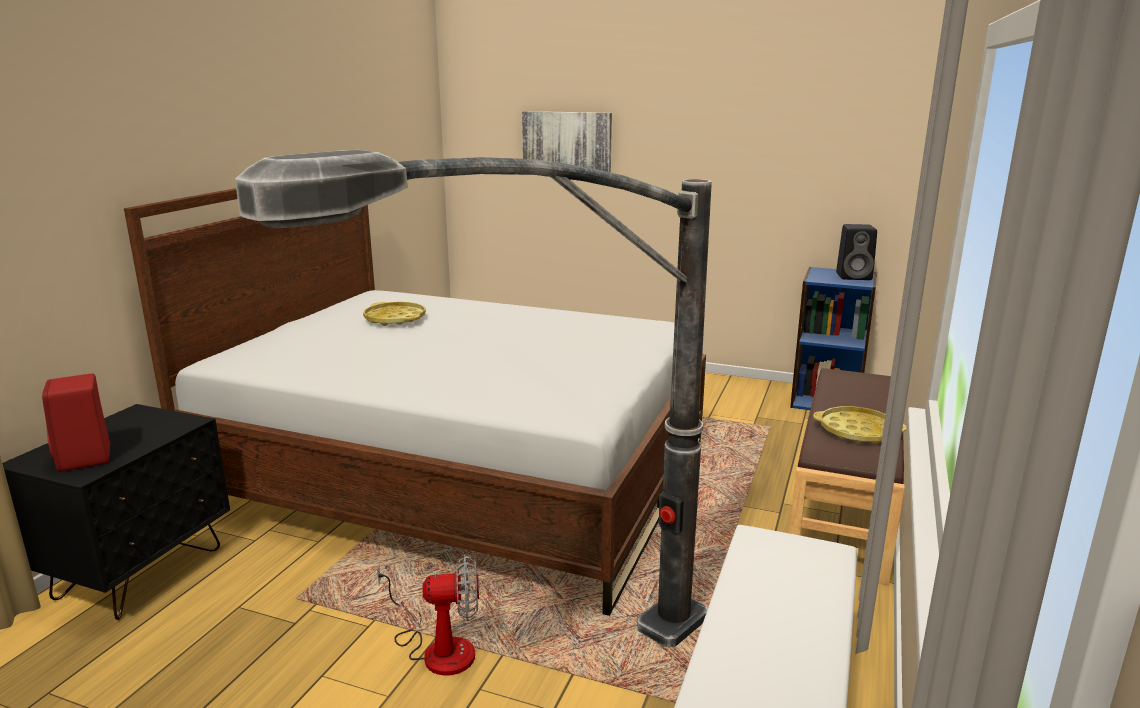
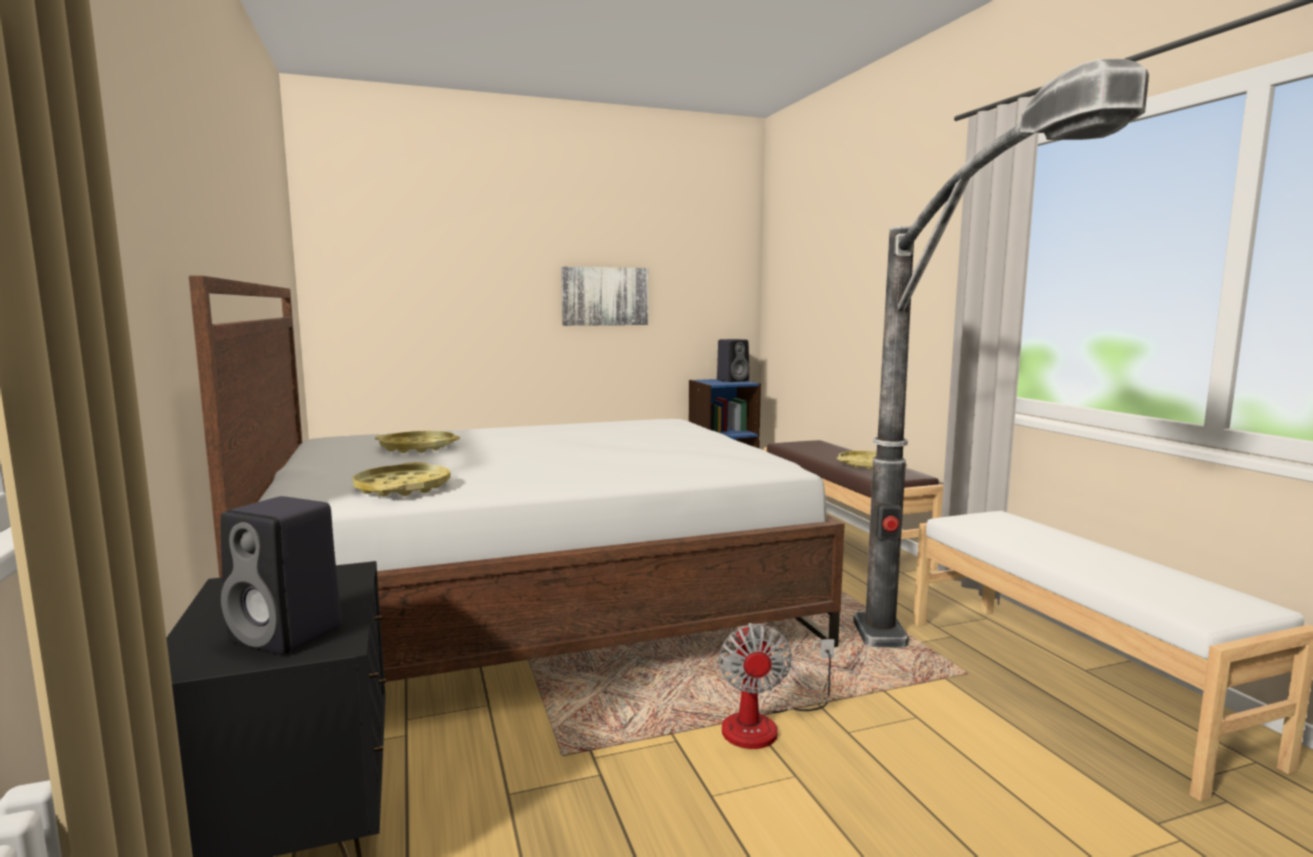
camera: 40 degrees left, 10 degrees down
(85, 459) = (289, 634): red speaker -> black speaker
(292, 362) = (403, 488): none -> yellow tray
(438, 647) = (764, 724): fan -> fan turned 135 degrees clockwise
(567, 143) = (456, 281): picture -> picture (604, 296)

